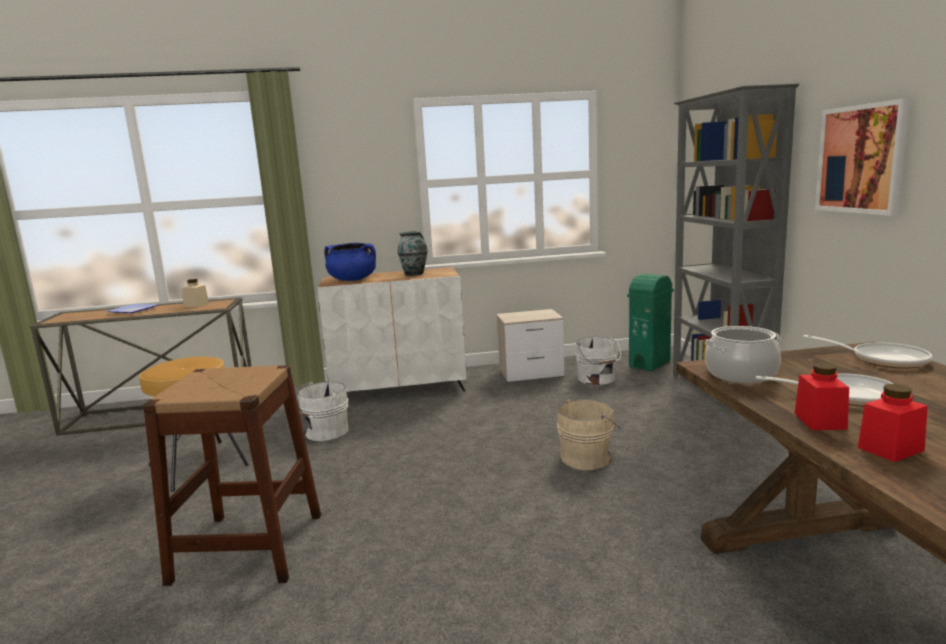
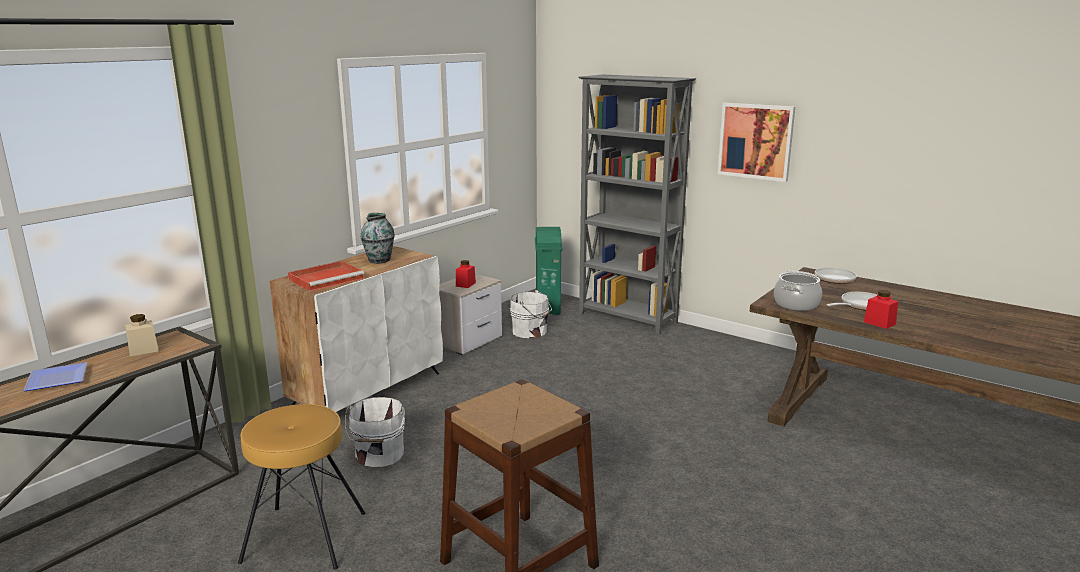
camera: 45 degrees left, 5 degrees up
(352, 280) = (327, 278): blue cooking pot -> red tray
(588, 457) = (630, 396): beige bucket -> none
(890, 449) = (925, 329): red jar -> red jar (465, 284)

